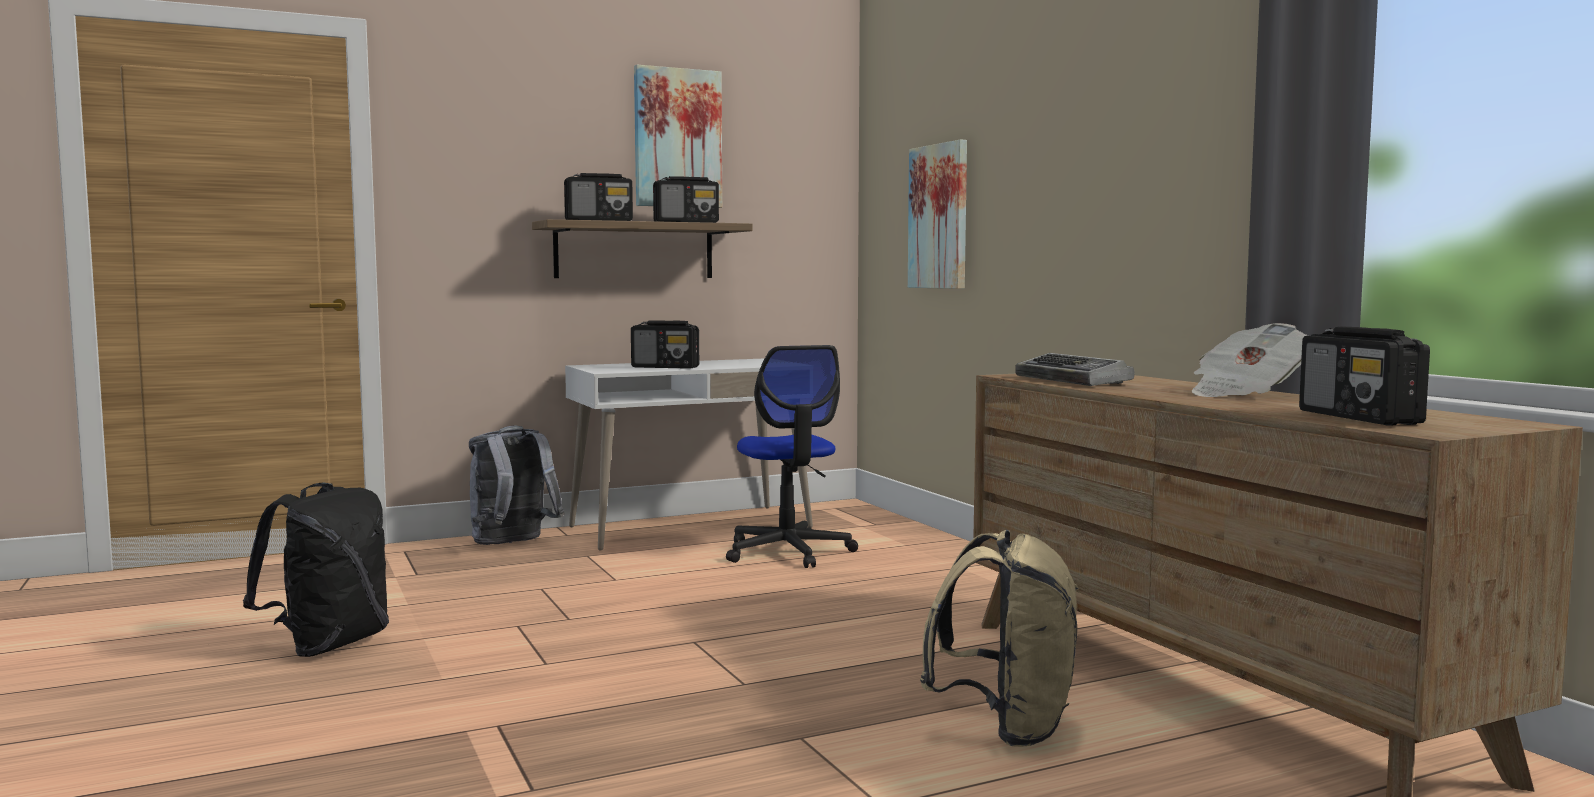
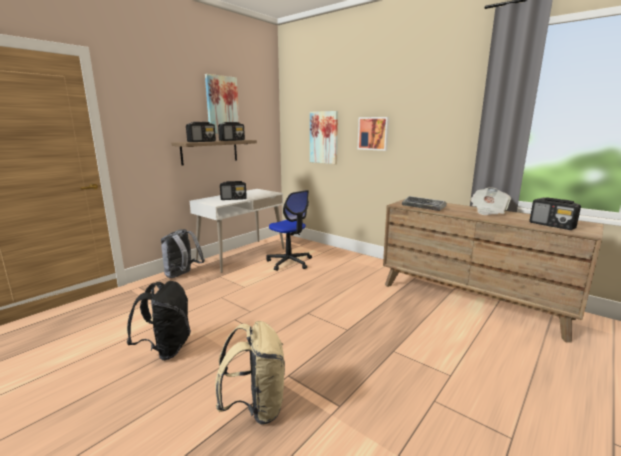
camera: 25 degrees left, 10 degrees up
(1005, 728) = (442, 329): beige backpack -> beige backpack (256, 407)
(1038, 193) = (373, 133): none -> picture

